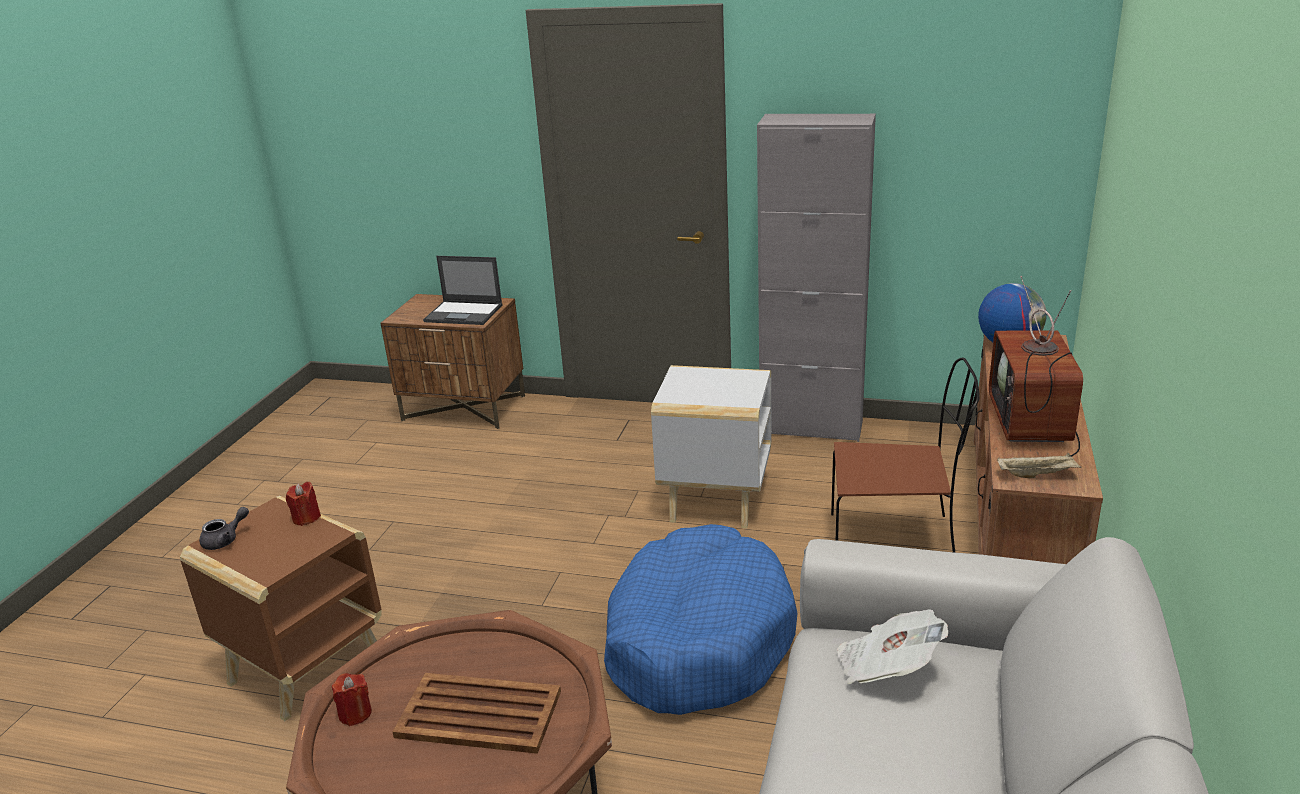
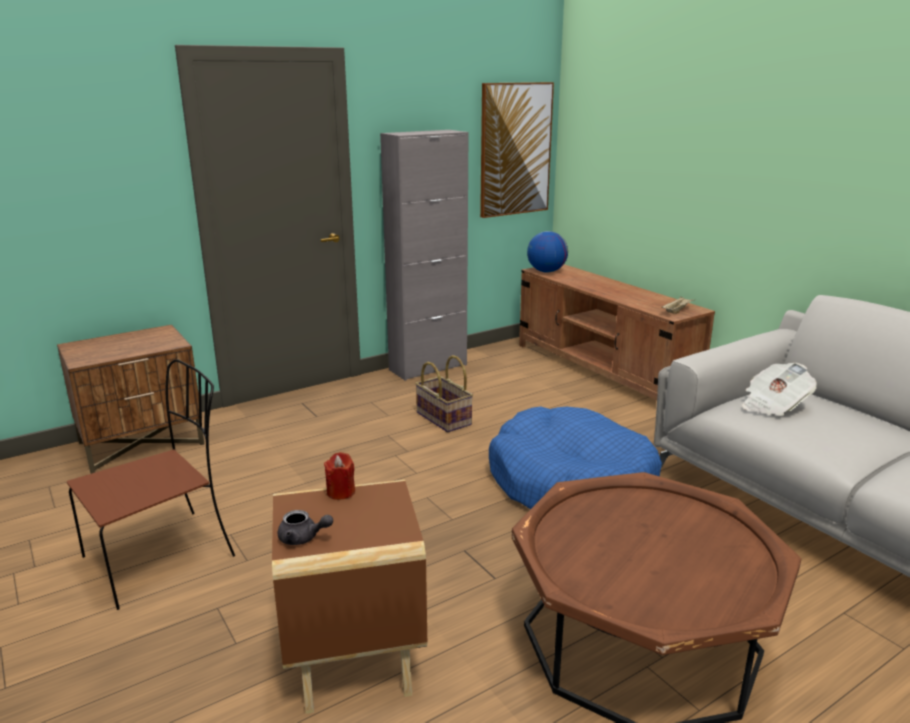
camera: 50 degrees left, 5 degrees down
(225, 540) = (303, 538): grey teapot -> grey teapot turned 105 degrees clockwise
(355, 713) = (593, 587): red candle -> none
(464, 313) = (147, 342): laptop -> none
(480, 714) = (657, 537): brown tray -> none
(716, 497) = (442, 419): white side table -> basket
(896, 544) = (573, 400): brown chair -> brown chair (163, 555)
(1007, 148) = (515, 149): none -> picture
(1033, 424) = (630, 295): television -> none

